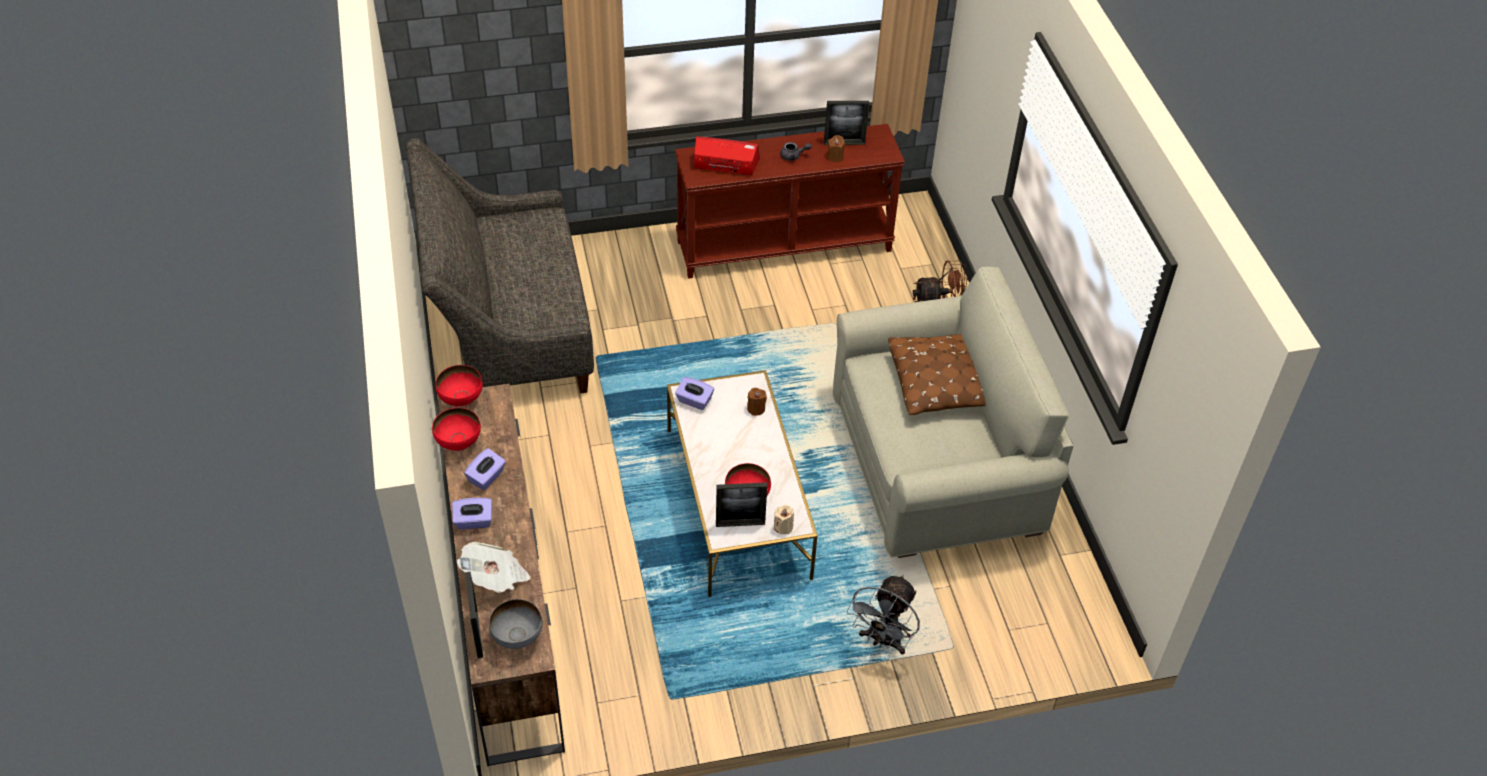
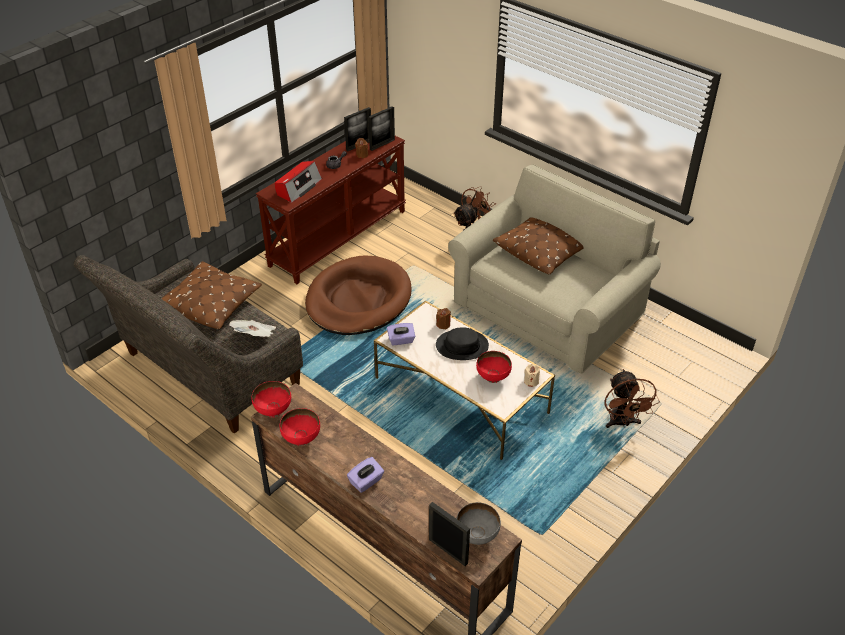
camera: 35 degrees left, 5 degrees down
(486, 477) = (344, 449): purple tissue box -> none
(496, 578) = (420, 507): newspaper -> newspaper (255, 336)
(540, 254) = (211, 303): none -> brown pillow
(725, 164) = (298, 187): radio -> radio turned 150 degrees clockwise
(735, 332) = (358, 300): none -> brown dog bed
(740, 523) = (505, 394): picture frame -> picture frame (382, 144)
(751, 444) = (462, 345): none -> black hat
(883, 641) = (622, 423): grey fan -> brown fan

